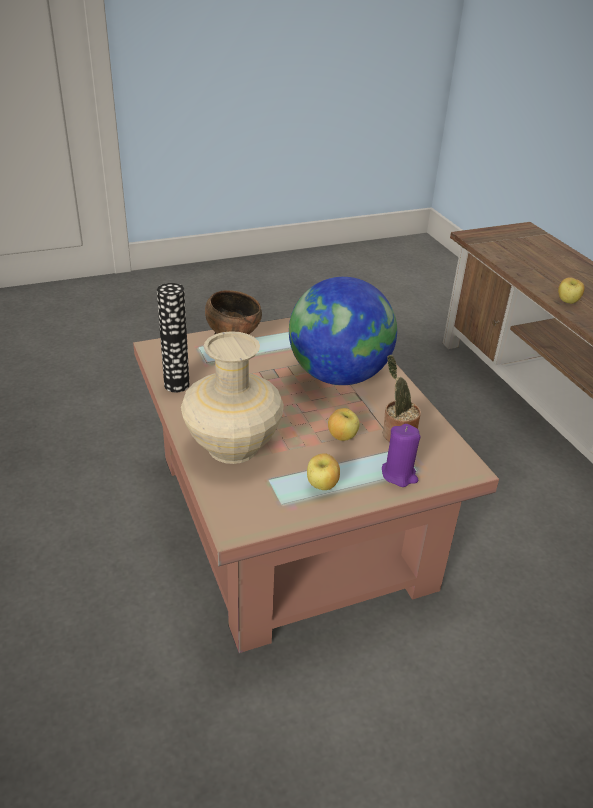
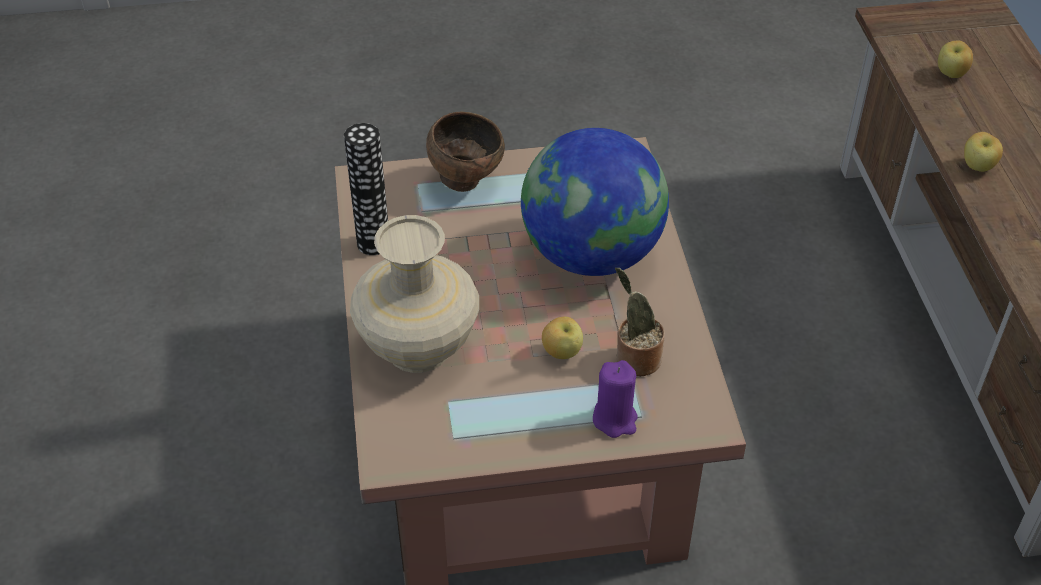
camera: 15 degrees right, 10 degrees up
(322, 485) = (511, 420): apple -> apple (951, 74)

